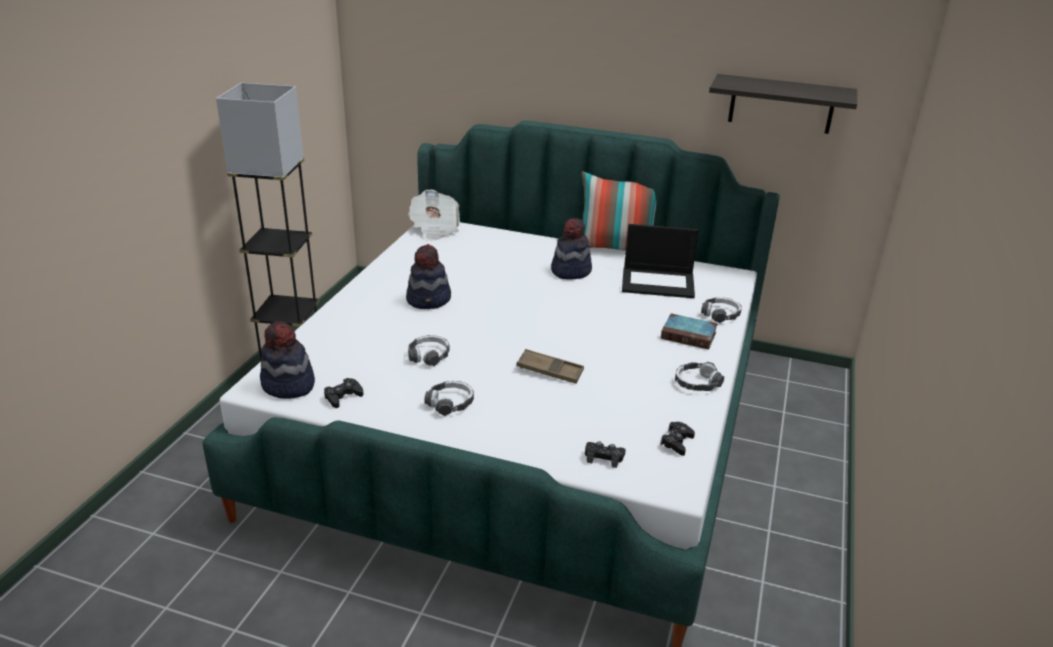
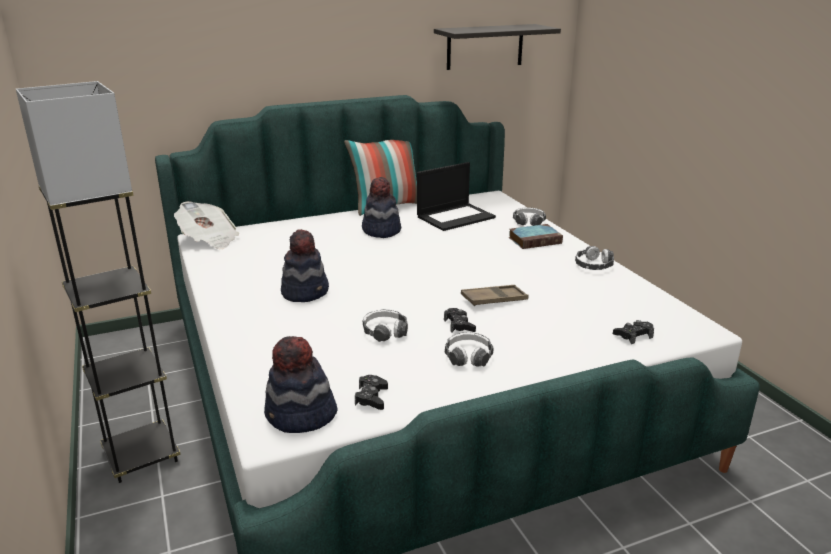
camera: 40 degrees left, 5 degrees down
(677, 442) = (651, 304): black game controller -> black game controller (459, 325)

